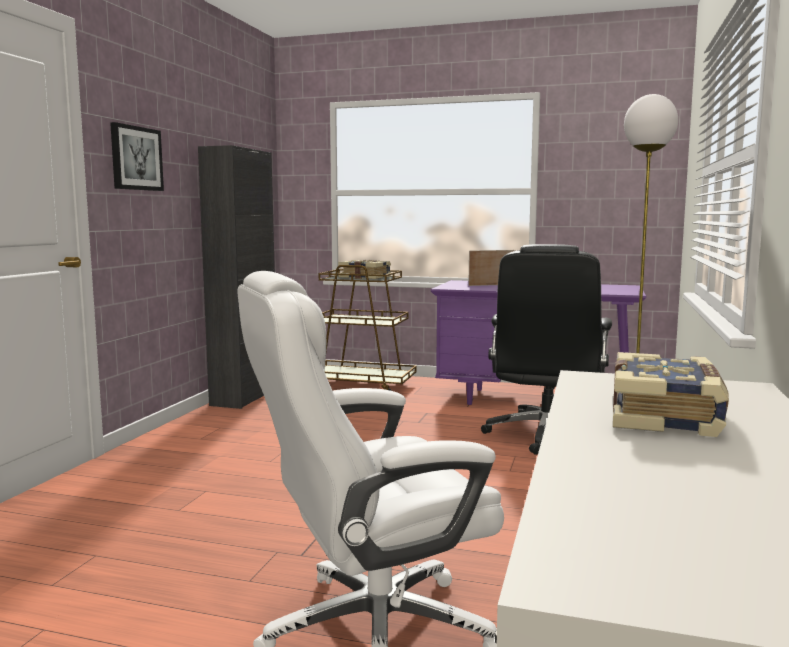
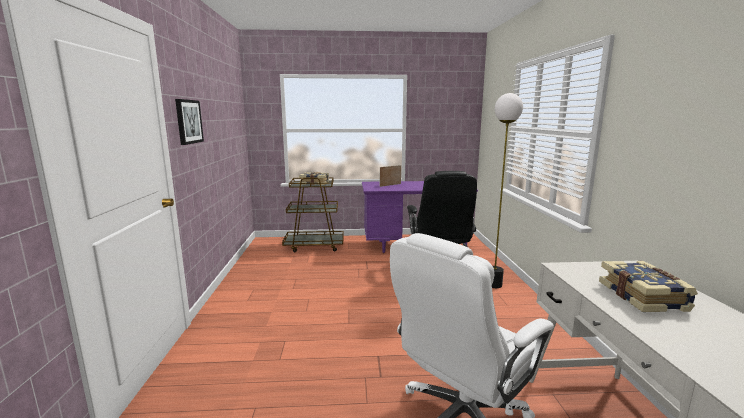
camera: 20 degrees left, 5 degrees up
(245, 397) = (249, 263): black cabinet -> none

